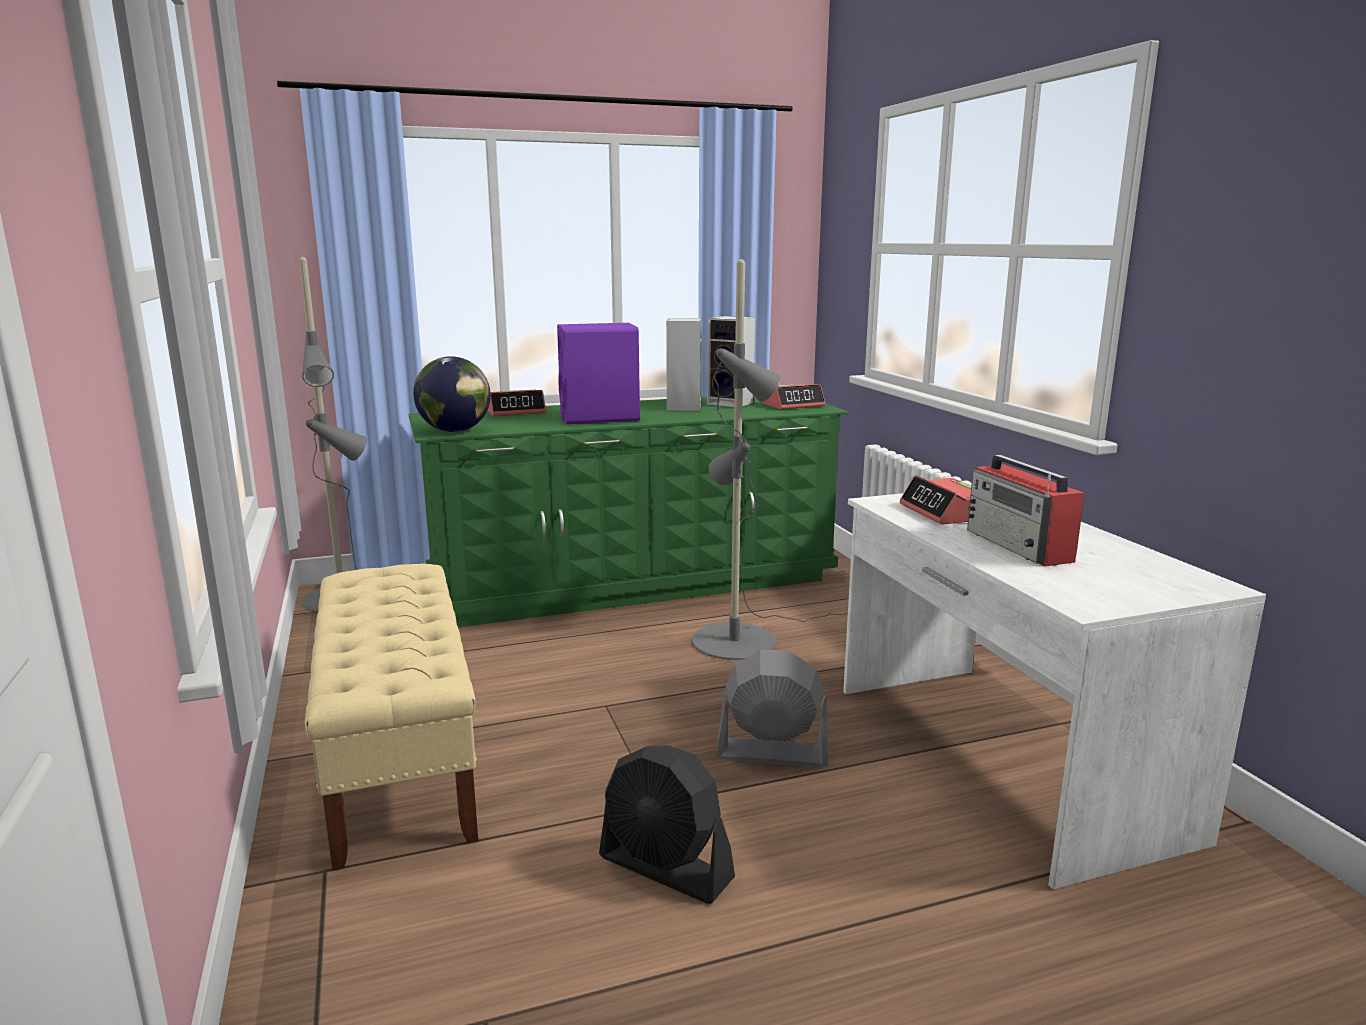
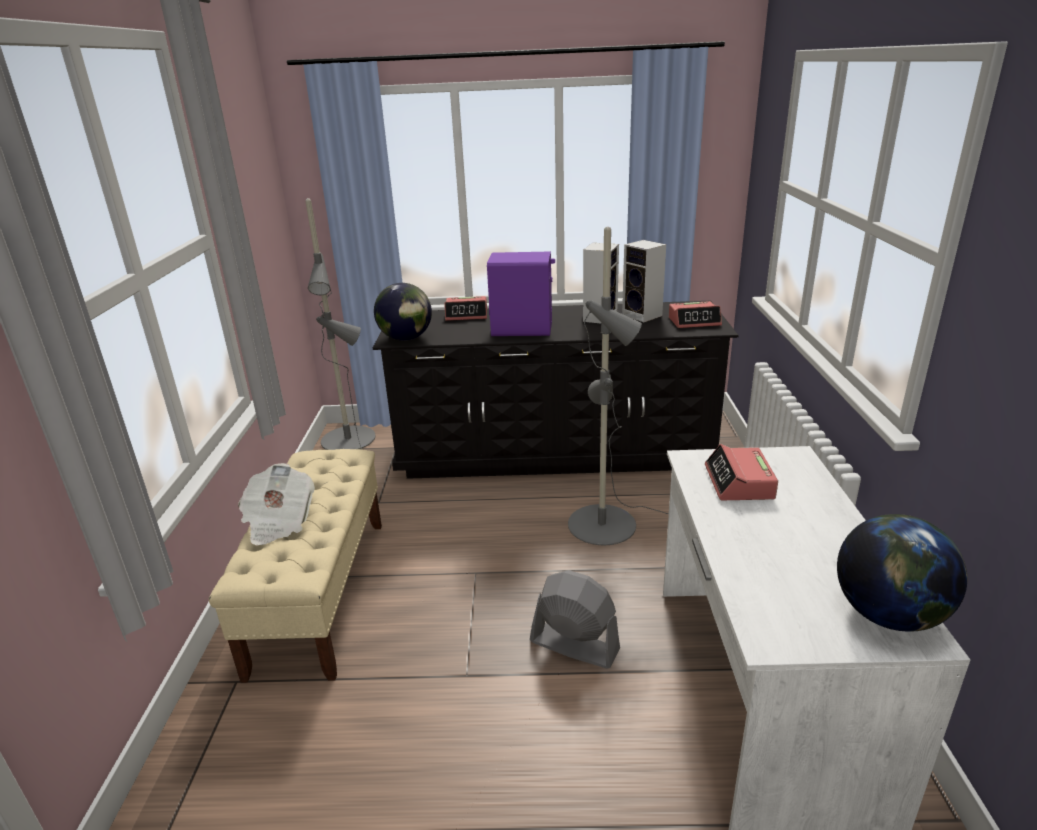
camera: 20 degrees right, 10 degrees up
(361, 636) = (279, 521): none -> newspaper
(633, 582) = (554, 450): green dresser -> black dresser
(666, 868) = (443, 737): black fan -> none
(1019, 546) = (771, 542): radio -> none
(1172, 577) = (888, 614): none -> globe

